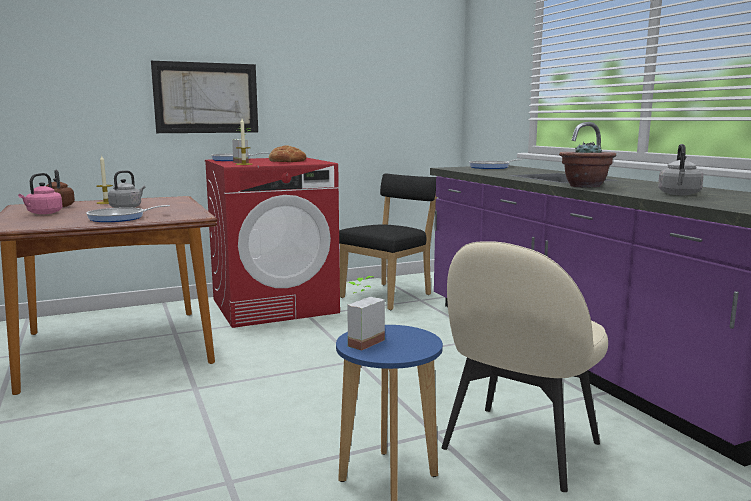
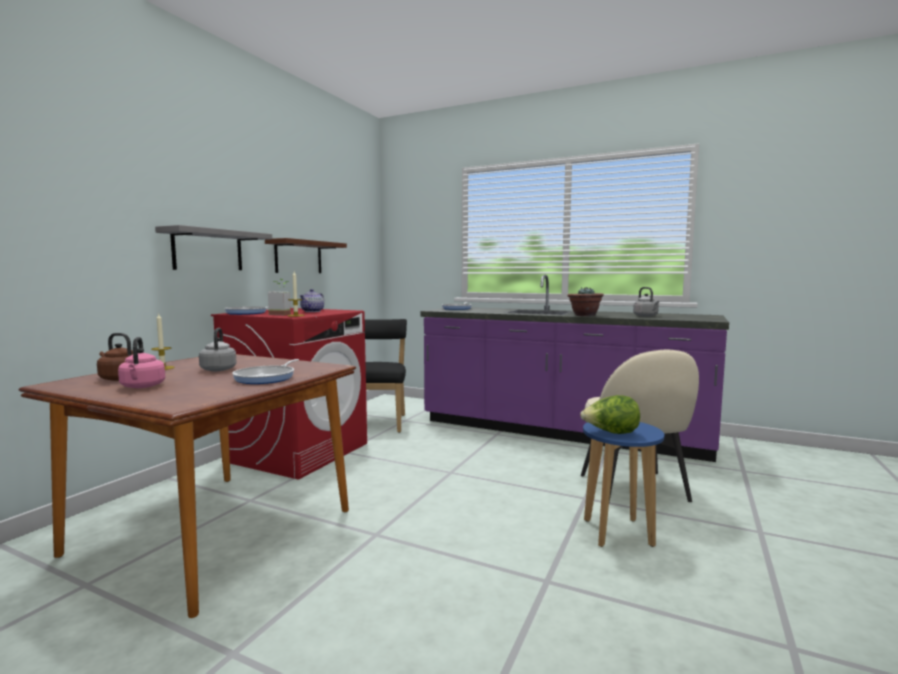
camera: 40 degrees left, 5 degrees down
(206, 98) = (208, 250): picture -> grey shelf
(287, 161) = (313, 311): bread -> teapot
(322, 102) = (298, 257): none -> brown shelf
(360, 341) = (611, 433): potted plant -> lettuce

